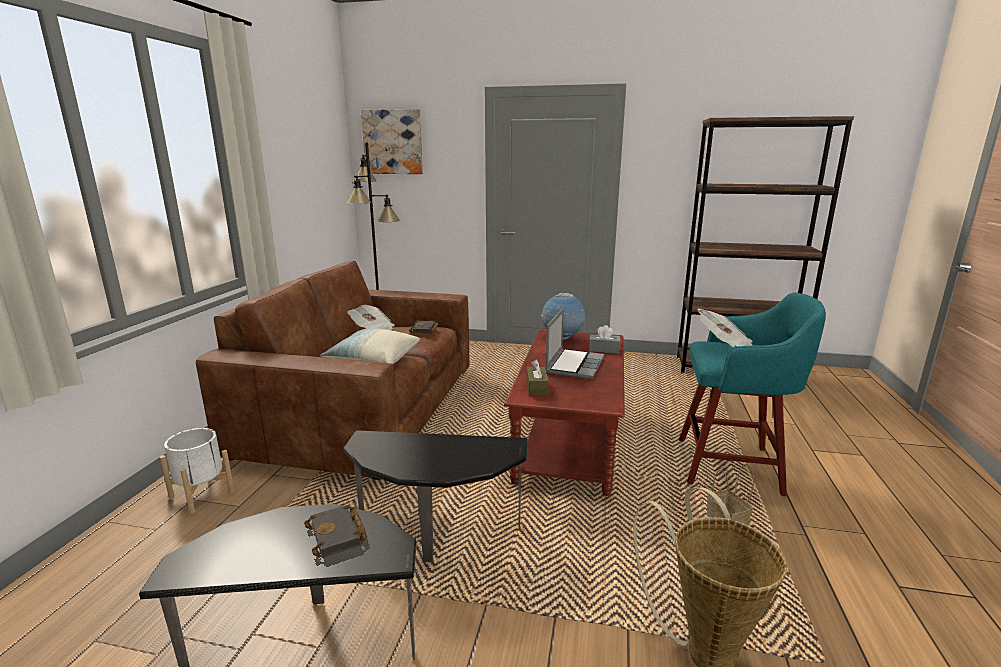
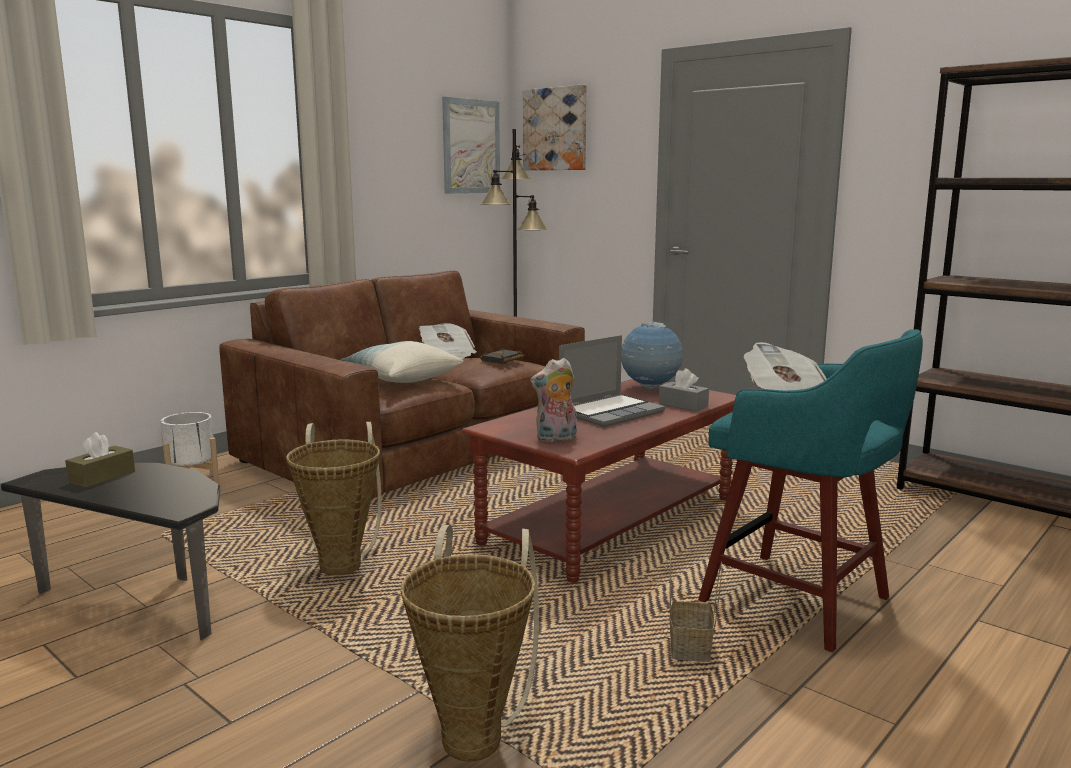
camera: 30 degrees right, 5 degrees down
(329, 156) = (471, 146): none -> picture
(338, 535) = (165, 488): black book -> none
(436, 534) = (342, 563): side table -> basket
(537, 388) = (522, 423): brown tissue box -> brown tissue box (102, 477)
(581, 397) = (556, 439): none -> plush toy

